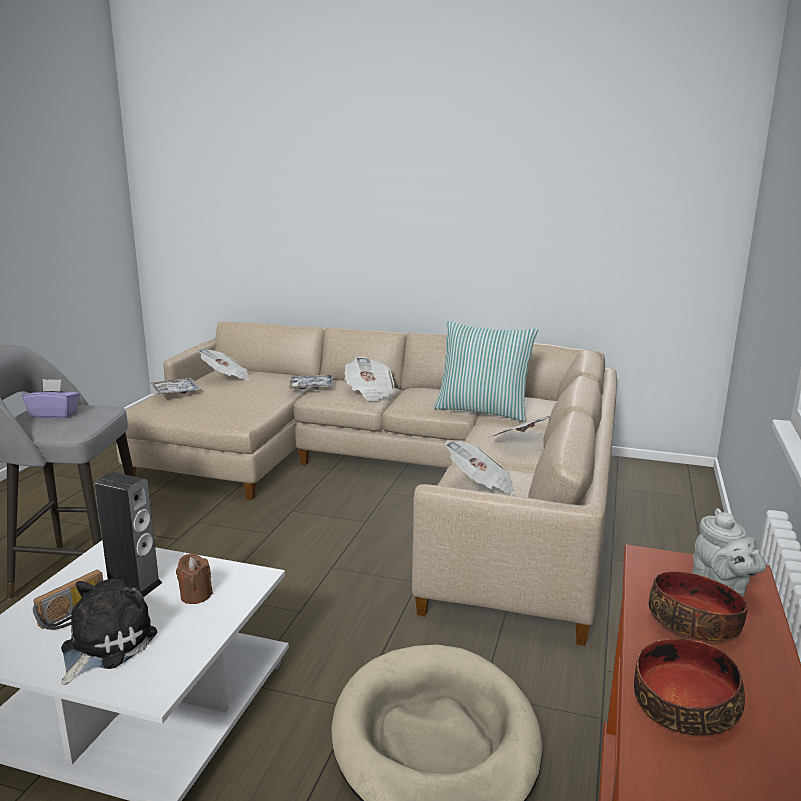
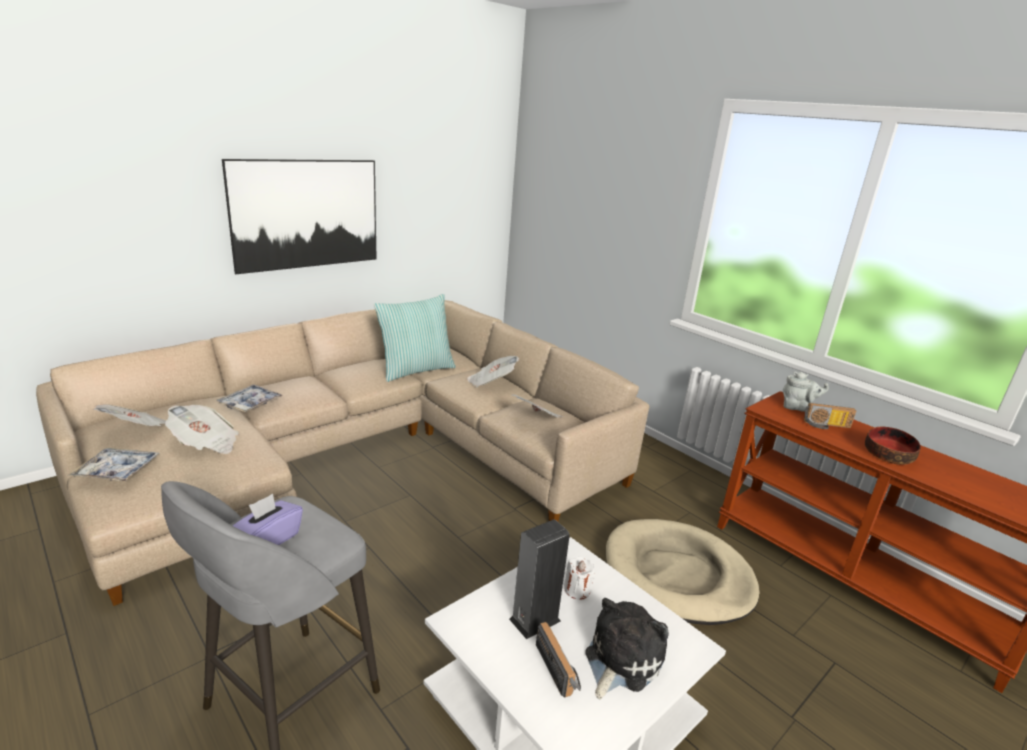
camera: 60 degrees left, 5 degrees up
(104, 645) = (620, 660): plush toy -> plush toy turned 75 degrees clockwise
(196, 595) = (577, 590): brown candle -> white candle
(369, 393) = (310, 388): newspaper -> newspaper (206, 444)
(441, 225) = (307, 214): none -> picture
(694, 623) = (826, 426): bowl -> radio

